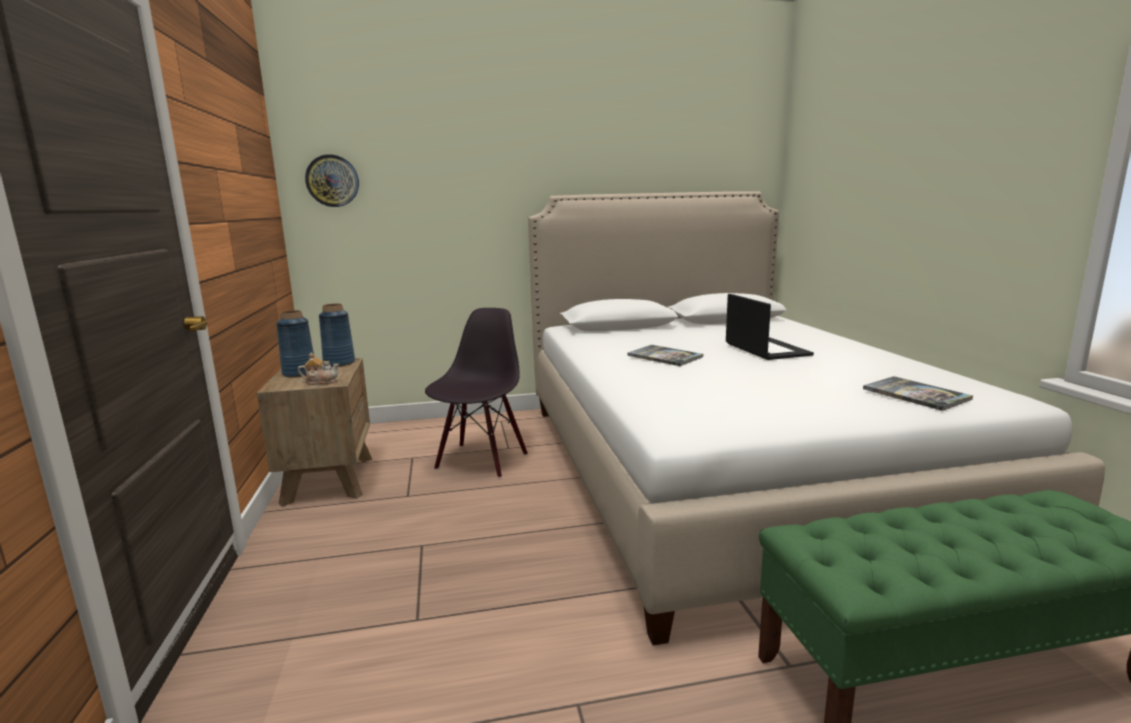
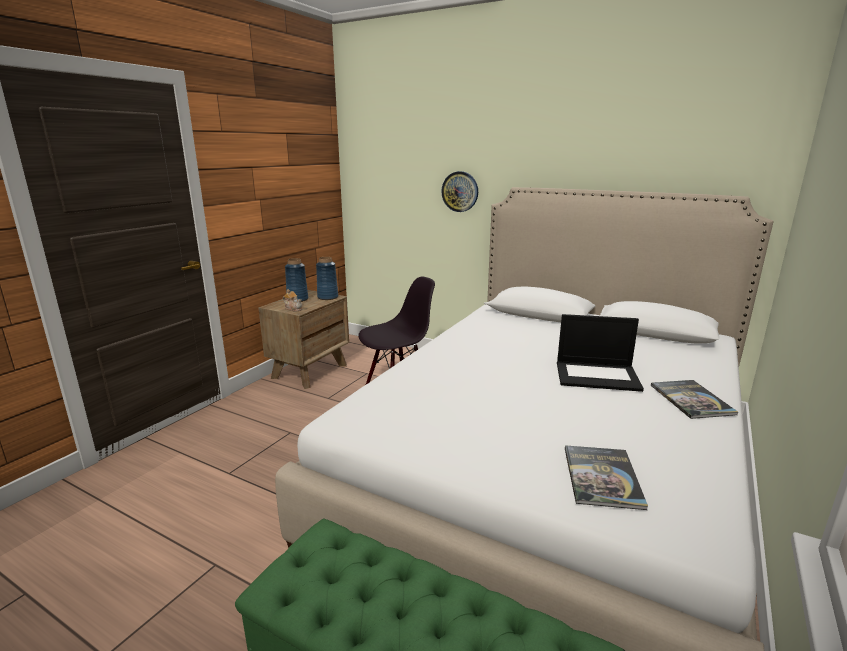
camera: 40 degrees right, 5 degrees up
(332, 181) = (368, 166): wall clock -> wall clock (460, 191)
(665, 356) = (495, 355): book -> book (691, 400)
(765, 349) = (598, 376): laptop -> laptop turned 75 degrees clockwise

